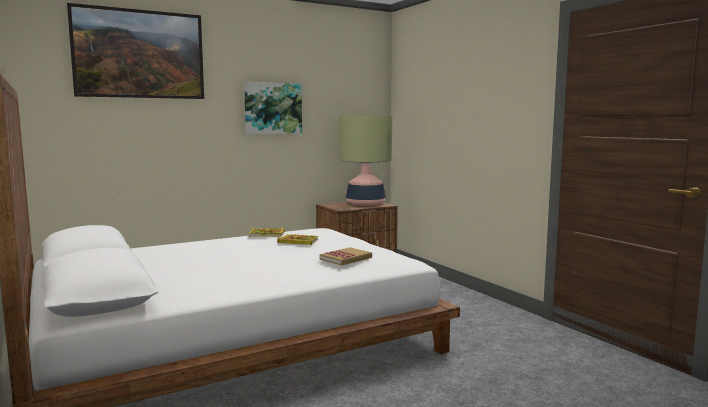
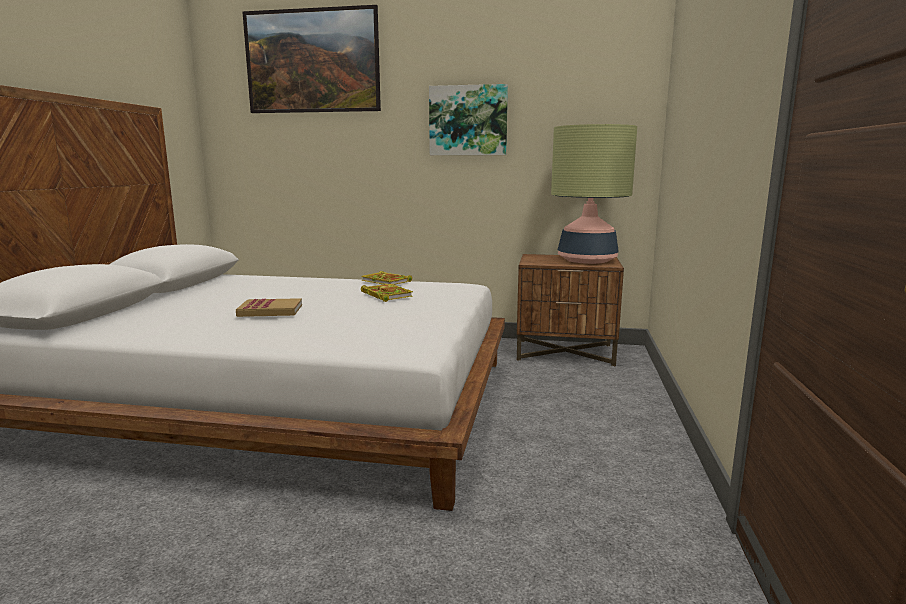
camera: 40 degrees right, 5 degrees up
(346, 258) = (348, 325): book -> book (270, 310)

